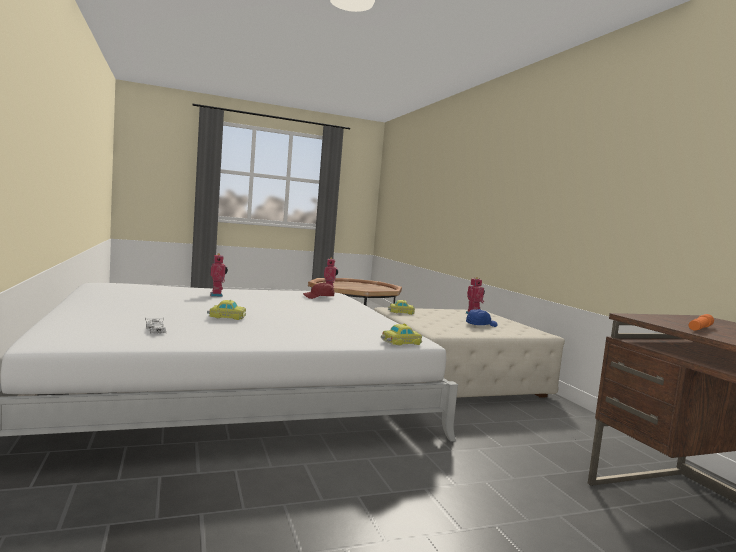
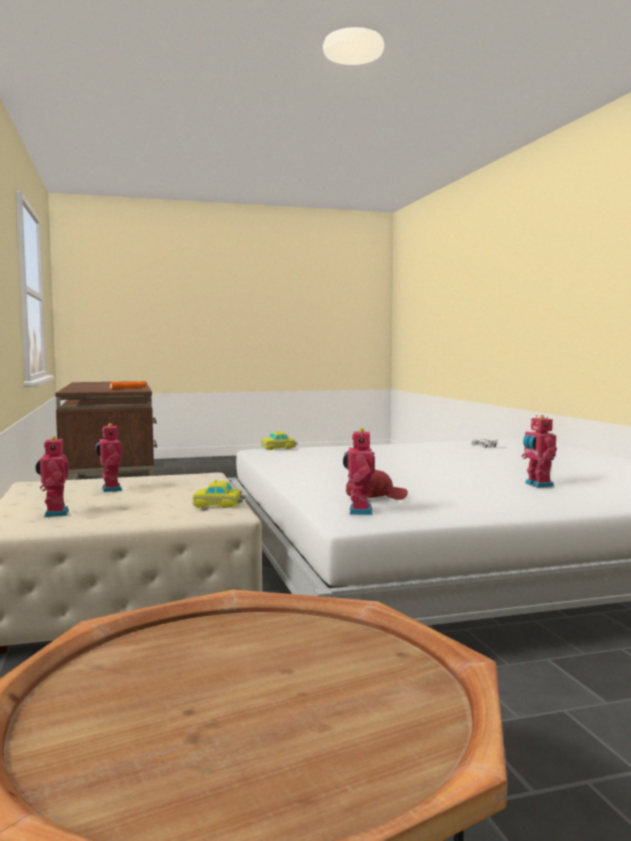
camera: 175 degrees left, 0 degrees up
(226, 317) = (451, 453): toy car -> none
(480, 325) = (110, 489): blue cap -> toy robot

